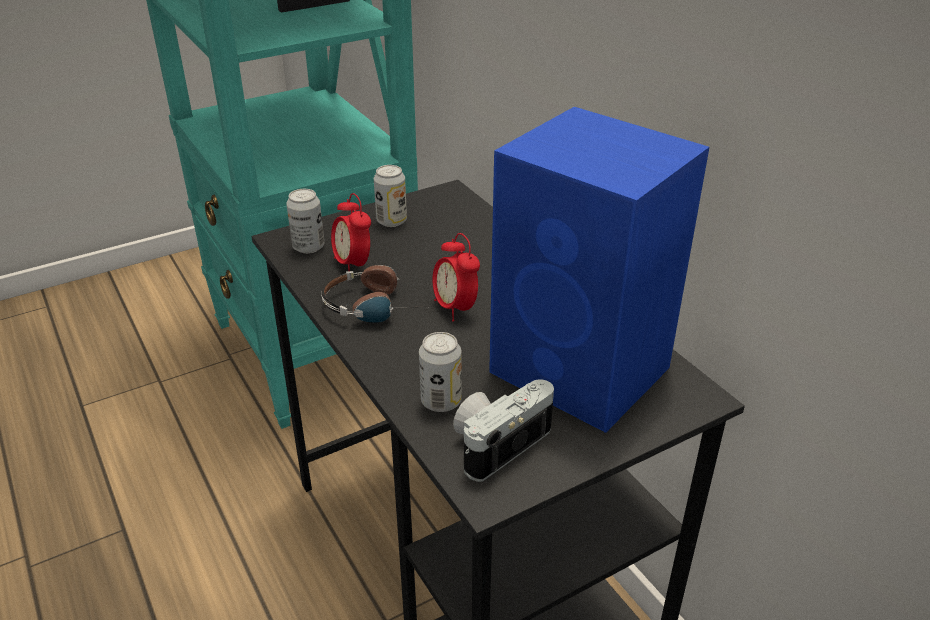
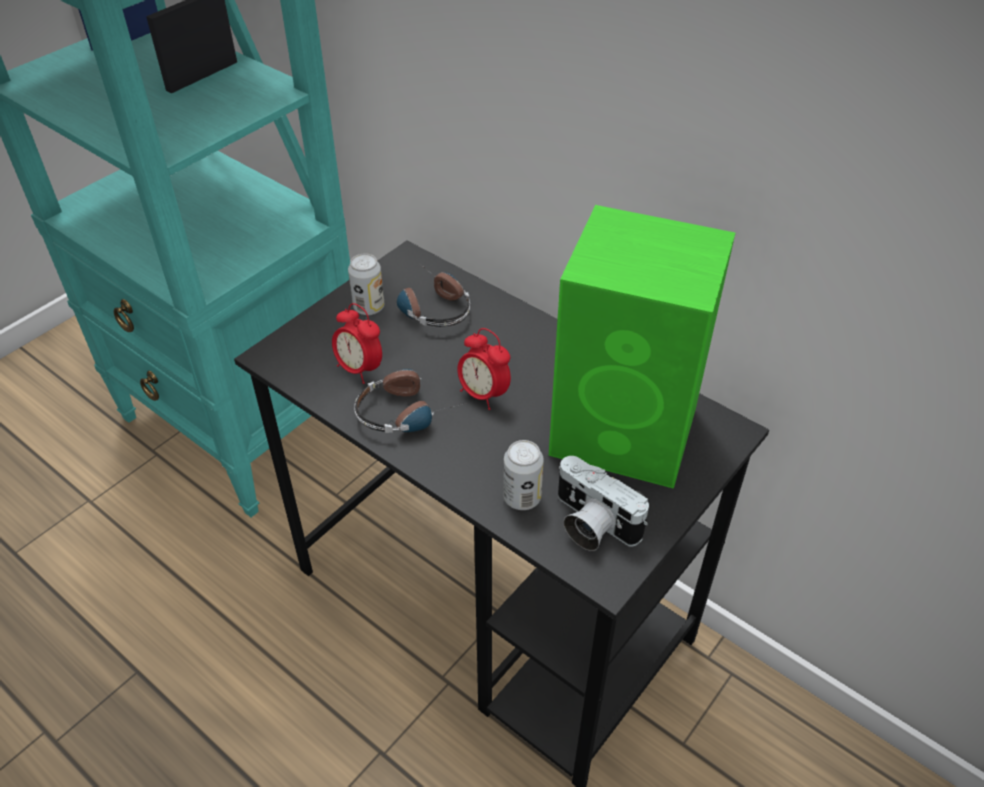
camera: 20 degrees left, 10 degrees up
(308, 247) = (302, 359): can -> none
(448, 230) = (430, 306): none -> headphones
(498, 442) = (591, 524): camera -> camera turned 75 degrees counterclockwise
(583, 371) = (627, 432): blue speaker -> green speaker

